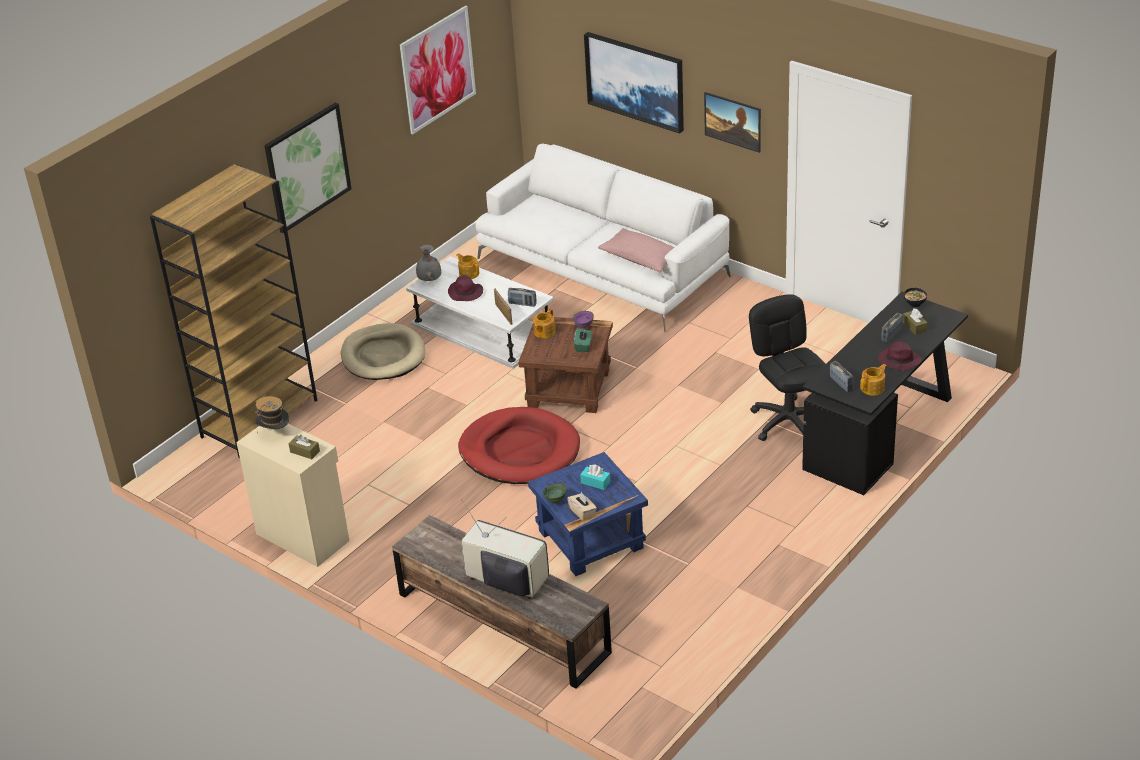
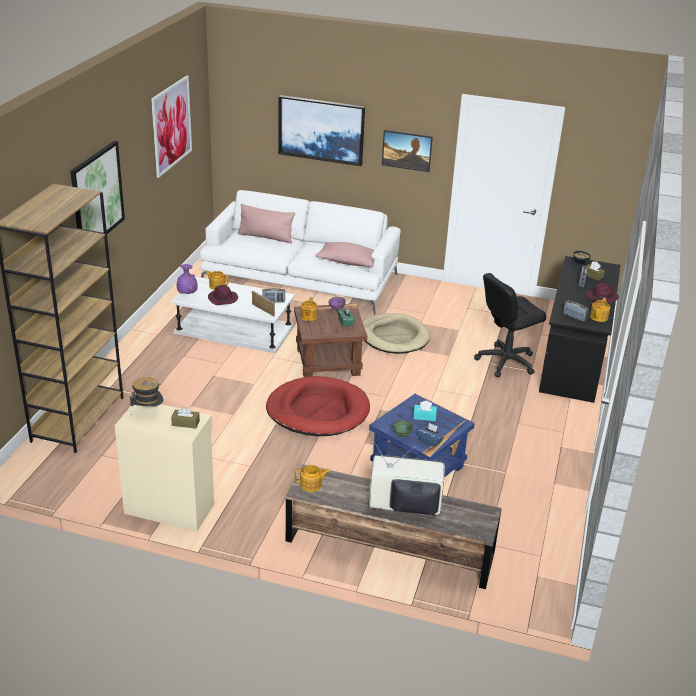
camera: 25 degrees left, 5 degrees down
(383, 356) = (162, 358): beige dog bed -> beige dog bed (394, 337)
(424, 540) = (311, 485): none -> teapot
(429, 279) = (187, 293): grey vase -> purple vase
(561, 209) = (265, 237): none -> pink pillow
(582, 512) = (430, 440): beige tissue box -> blue tissue box
(789, 422) = (505, 361): black office chair -> black office chair turned 75 degrees counterclockwise

